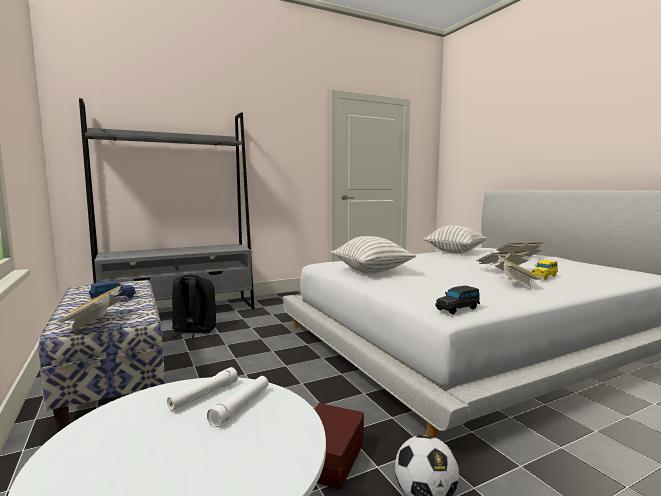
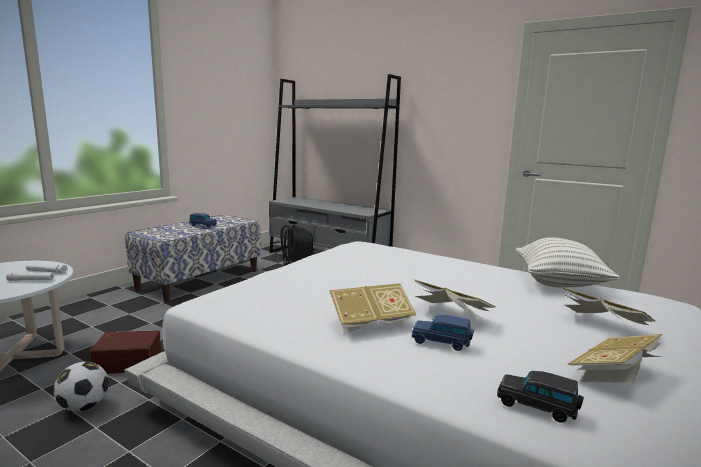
camera: 60 degrees right, 5 degrees up
(96, 322) = (154, 233): book -> book (614, 376)
(371, 271) = (343, 260): pillow -> none
(458, 309) = (213, 303): black toy car -> black toy car (537, 407)
(544, 276) = (441, 342): yellow toy car -> blue toy car

